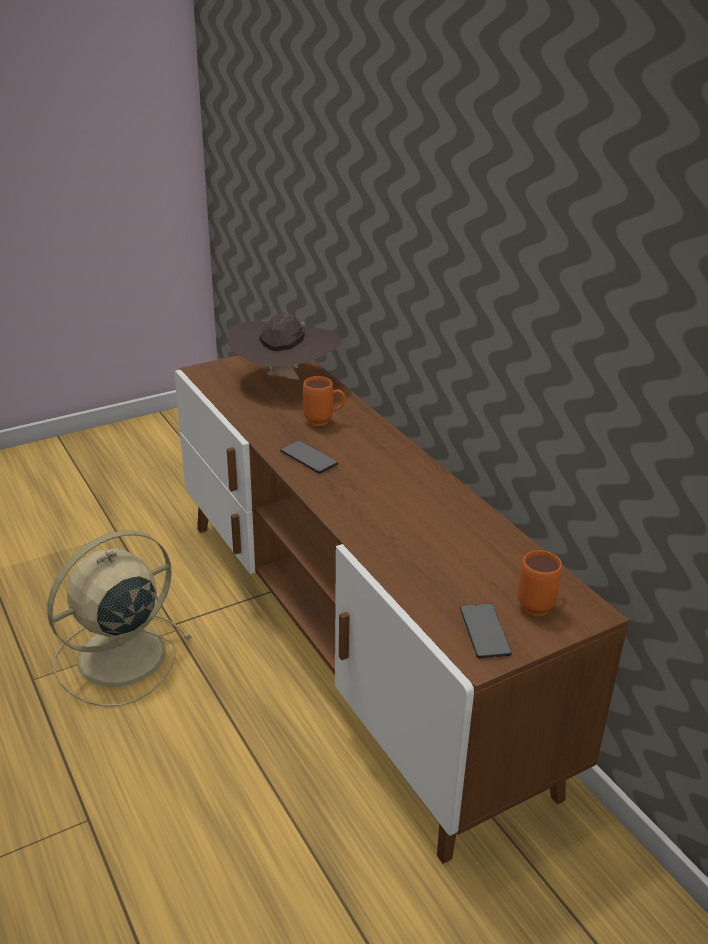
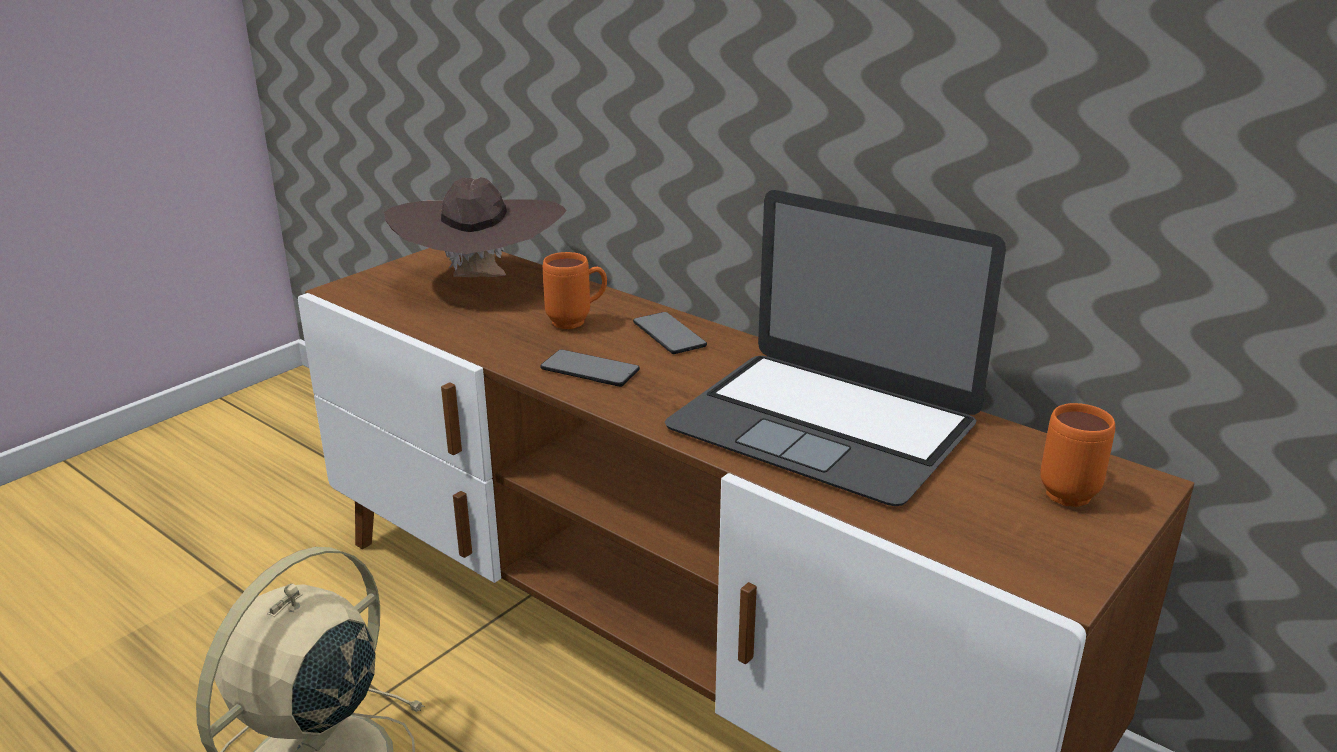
camera: 20 degrees left, 5 degrees down
(422, 526) = (823, 424): none -> laptop
(484, 632) = (1032, 545): phone -> phone (669, 335)

